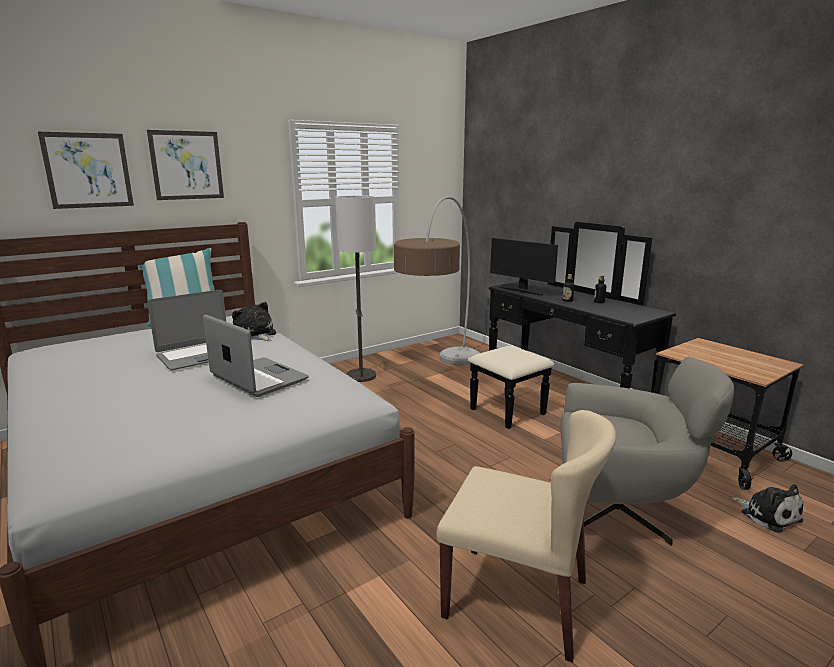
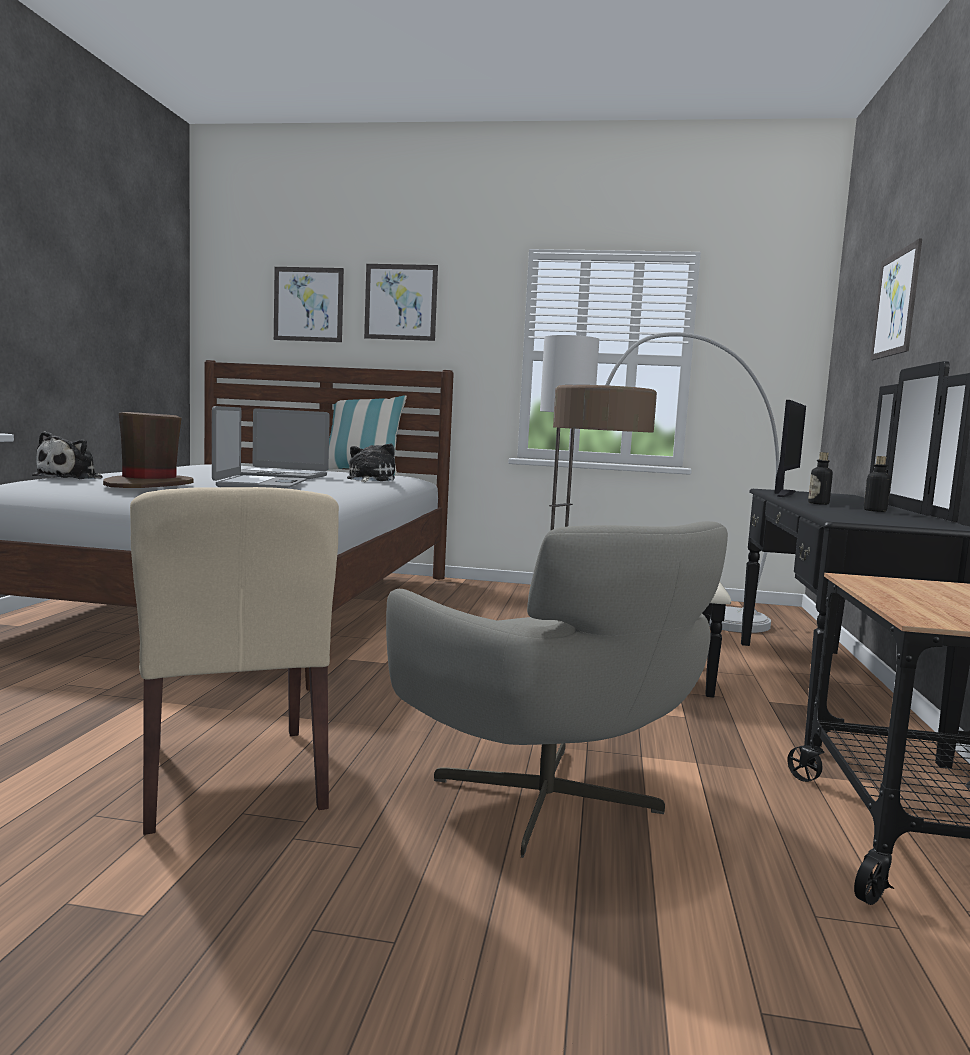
camera: 45 degrees right, 10 degrees down
(203, 418) = (149, 485): none -> brown hat
(521, 291) = (783, 494): monitor -> monitor turned 150 degrees counterclockwise
(545, 177) = (895, 303): none -> picture
(767, 515) = (819, 945): plush toy -> plush toy (72, 478)

